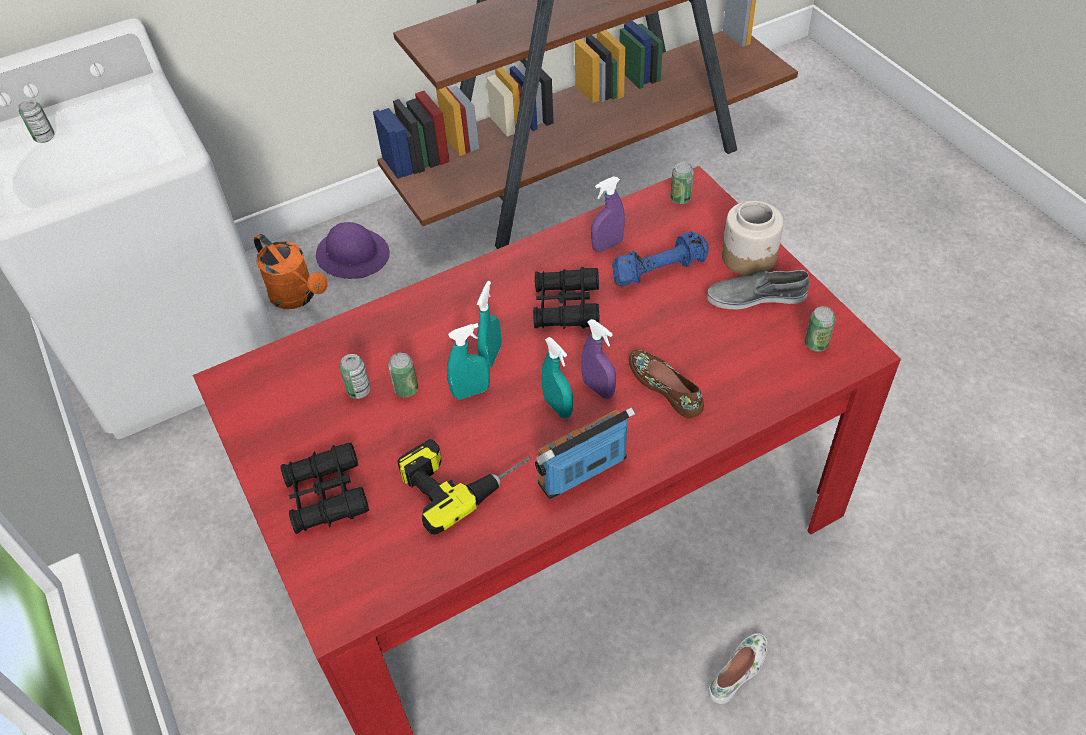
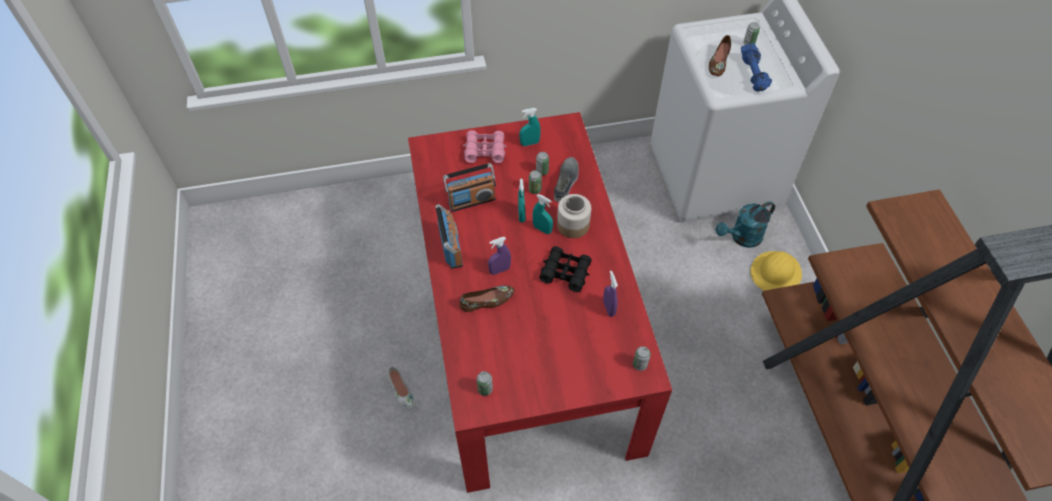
camera: 105 degrees right, 5 degrees up
(95, 163) = (718, 62): none -> brown shoe
(298, 297) = (742, 238): orange watering can -> turquoise watering can
(326, 495) = (485, 150): black binoculars -> pink binoculars
(353, 255) = (775, 273): purple hard hat -> yellow hard hat
(462, 476) = (471, 200): power drill -> radio
(558, 407) = (495, 249): turquoise spray bottle -> turquoise spray bottle (529, 143)
(658, 270) = (577, 328): blue dumbbell -> blue dumbbell (753, 74)
(749, 257) = (570, 383): jar -> jar (572, 225)
(756, 296) = (535, 373): grey shoe -> grey shoe (566, 181)

